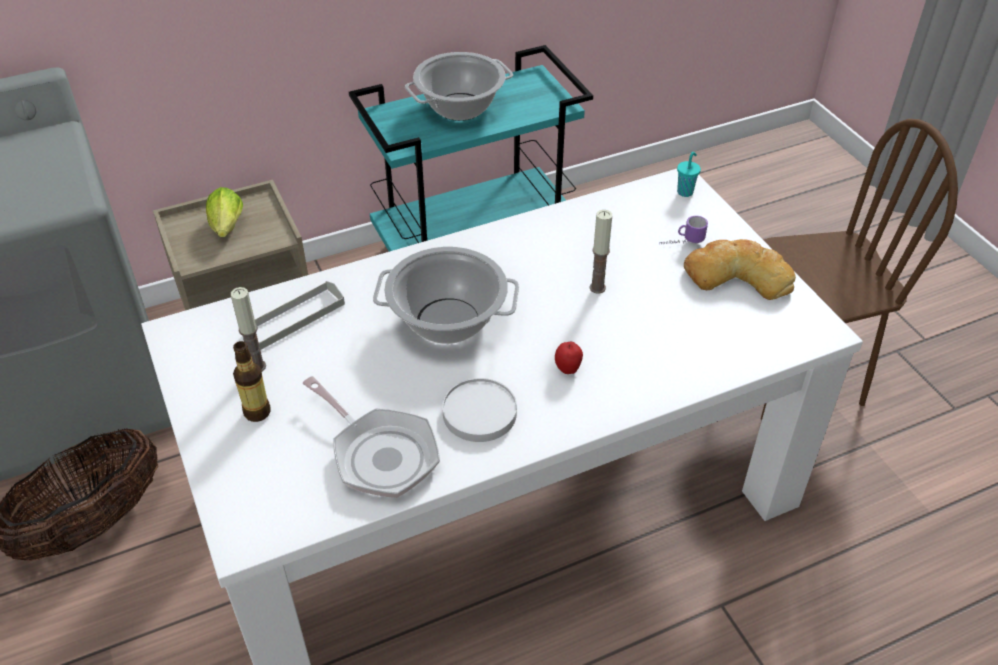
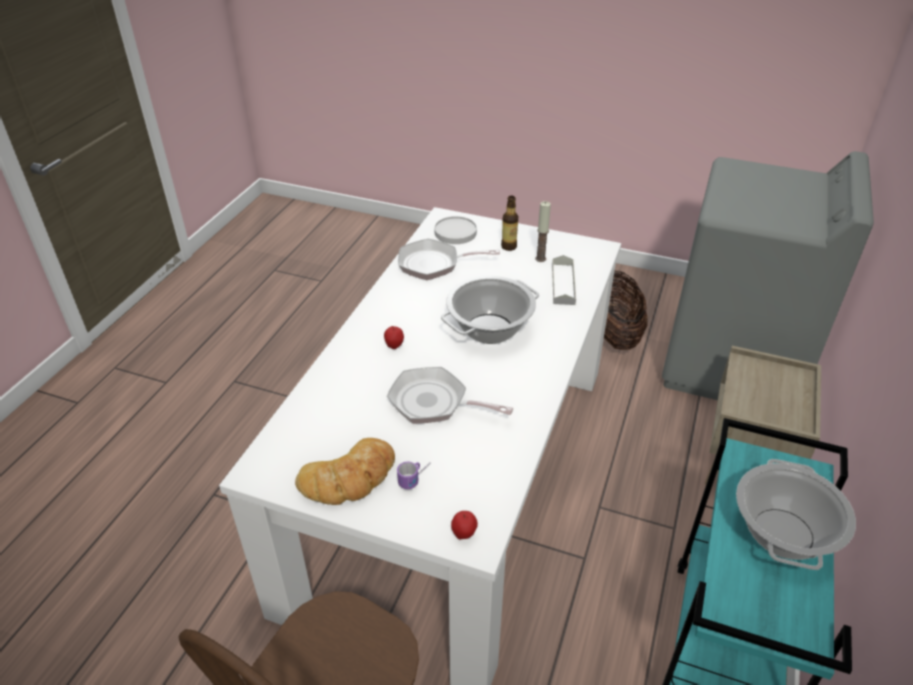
camera: 135 degrees right, 5 degrees down
(227, 229) = (770, 392): lettuce -> none
(479, 413) = (413, 302): white plate -> white plate (455, 232)
(597, 288) = (434, 403): candle -> frying pan
(685, 192) = (464, 534): turquoise cup -> apple

